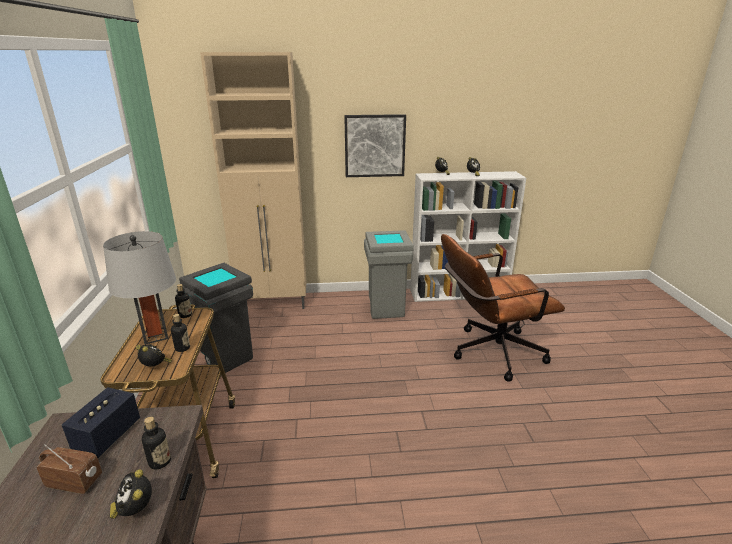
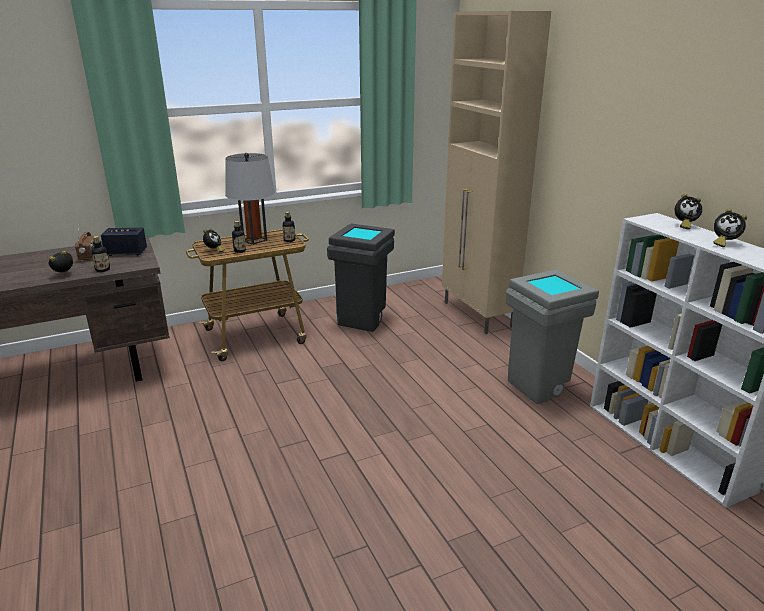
camera: 70 degrees right, 0 degrees up
(374, 146) = (618, 154): picture -> none
(489, 353) = (513, 498): brown office chair -> none

